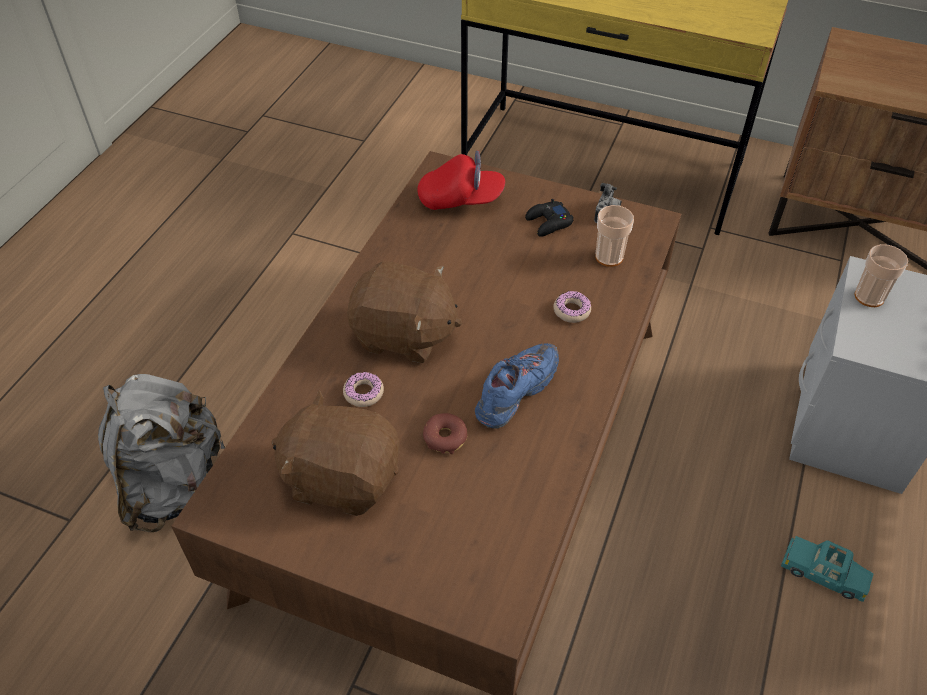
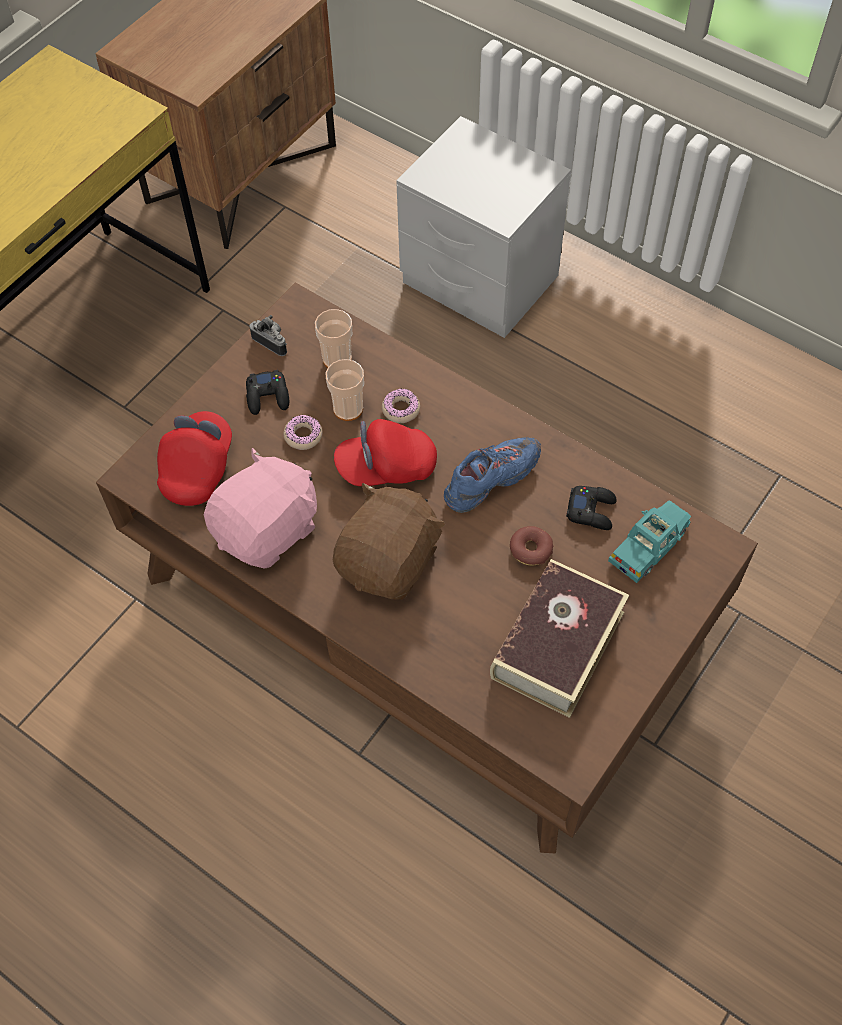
camera: 75 degrees left, 10 degrees up
(173, 484) = (386, 903): grey backpack -> none
(341, 477) = (557, 645): brown plush toy -> book
(363, 393) = (458, 610): donut -> donut (303, 435)
(413, 252) = (268, 530): none -> pink plush toy
(503, 313) = (386, 467): none -> red cap
(507, 483) = (591, 510): none -> black game controller
(516, 392) = (491, 480): blue shoe -> blue shoe turned 90 degrees clockwise
(824, 573) = (618, 357): turquoise toy car -> turquoise toy car (649, 545)
(869, 297) = (450, 187): cup -> cup (348, 408)

